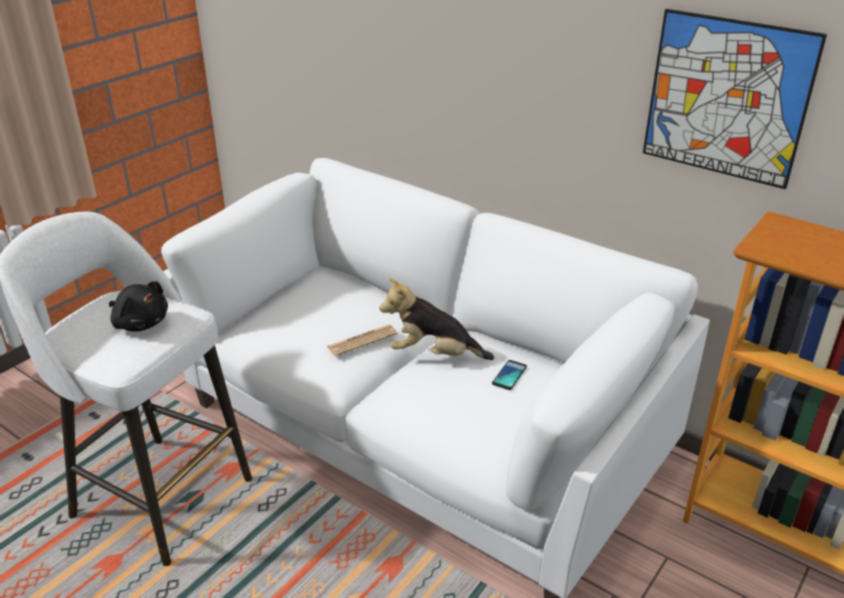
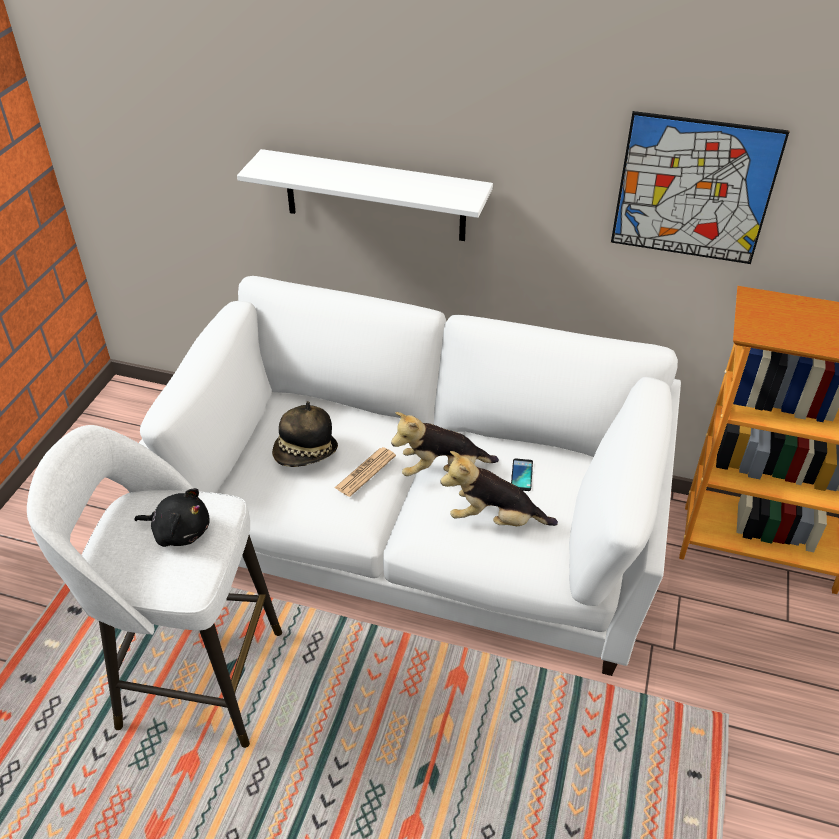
camera: 20 degrees left, 10 degrees up
(317, 315) = (305, 454): none -> hat
(435, 91) = (374, 196): none -> white shelf
(461, 406) = (495, 519): none -> plush toy

